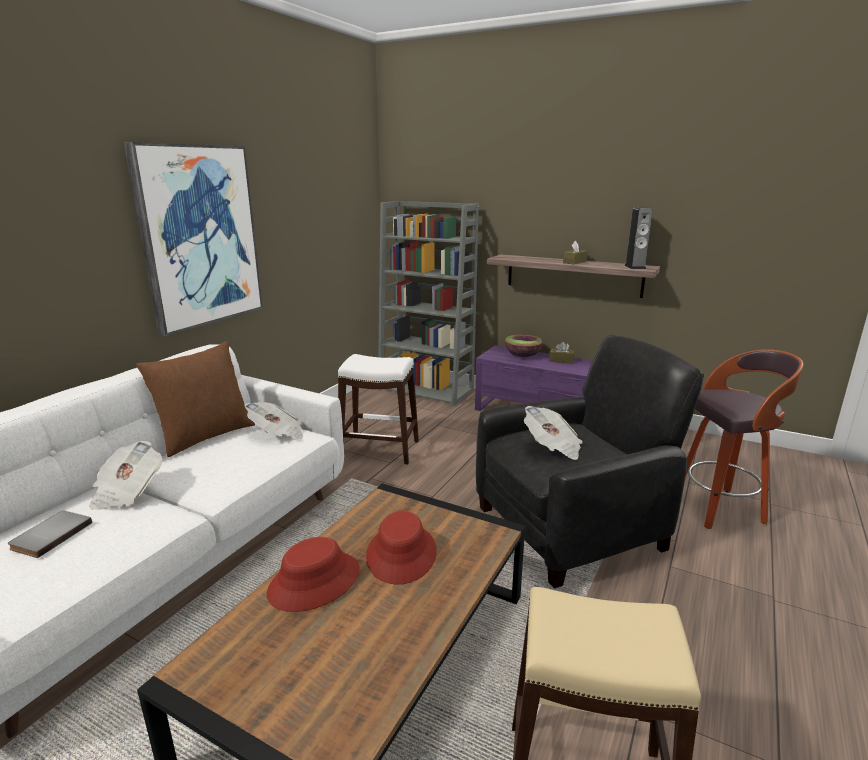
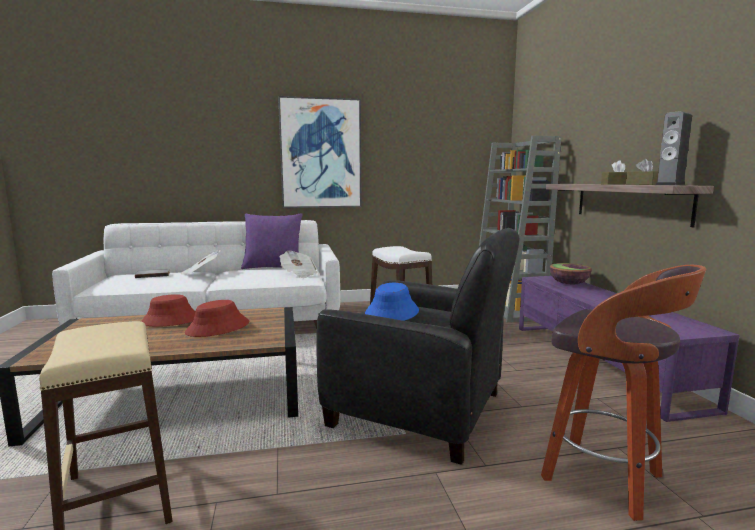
camera: 50 degrees right, 10 degrees down
(205, 436) = (273, 267): brown pillow -> purple pillow
(552, 447) = (392, 312): newspaper -> blue hat
(561, 360) = (599, 293): brown tissue box -> brown tissue box (643, 184)

